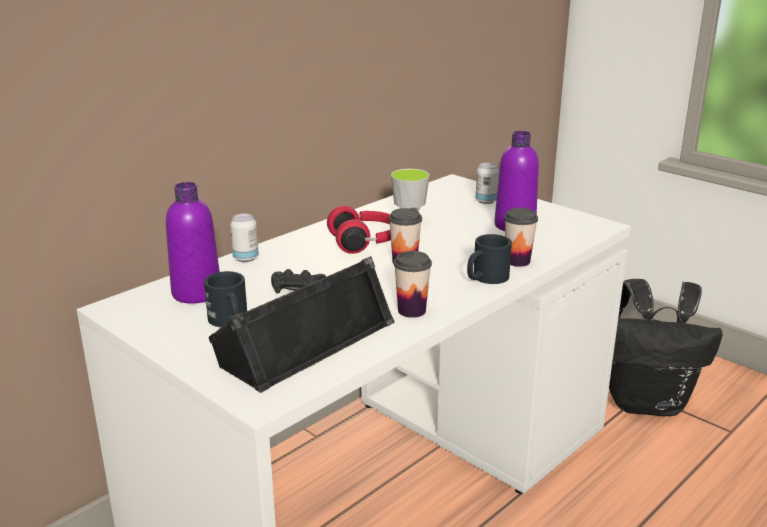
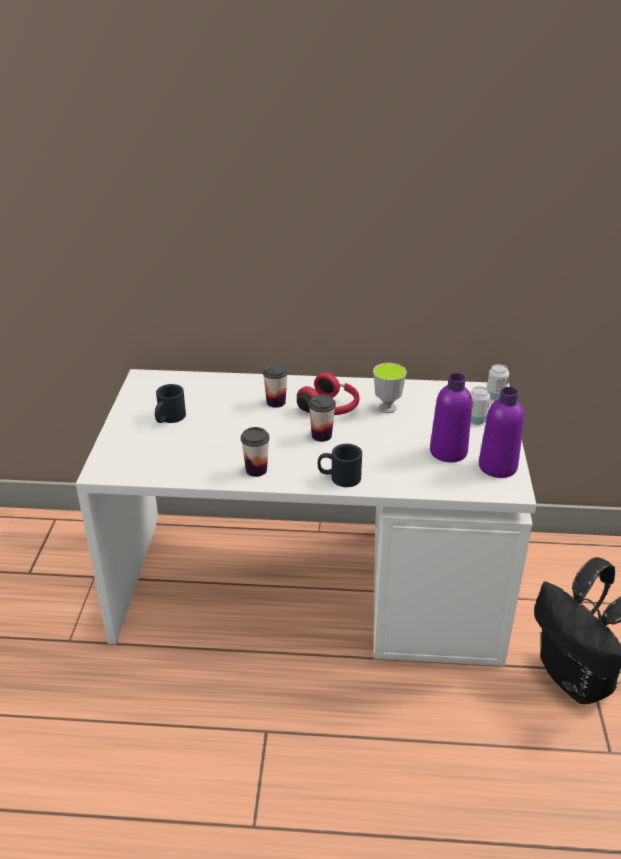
camera: 50 degrees right, 10 degrees up
(196, 293) = (187, 391): purple bottle -> purple bottle (497, 467)
(246, 258) = (249, 381): can -> can (495, 397)
(297, 288) = (234, 418): black game controller -> none
(304, 340) = (176, 452): black speaker -> none
(517, 261) = (386, 478): cup -> cup (276, 402)

